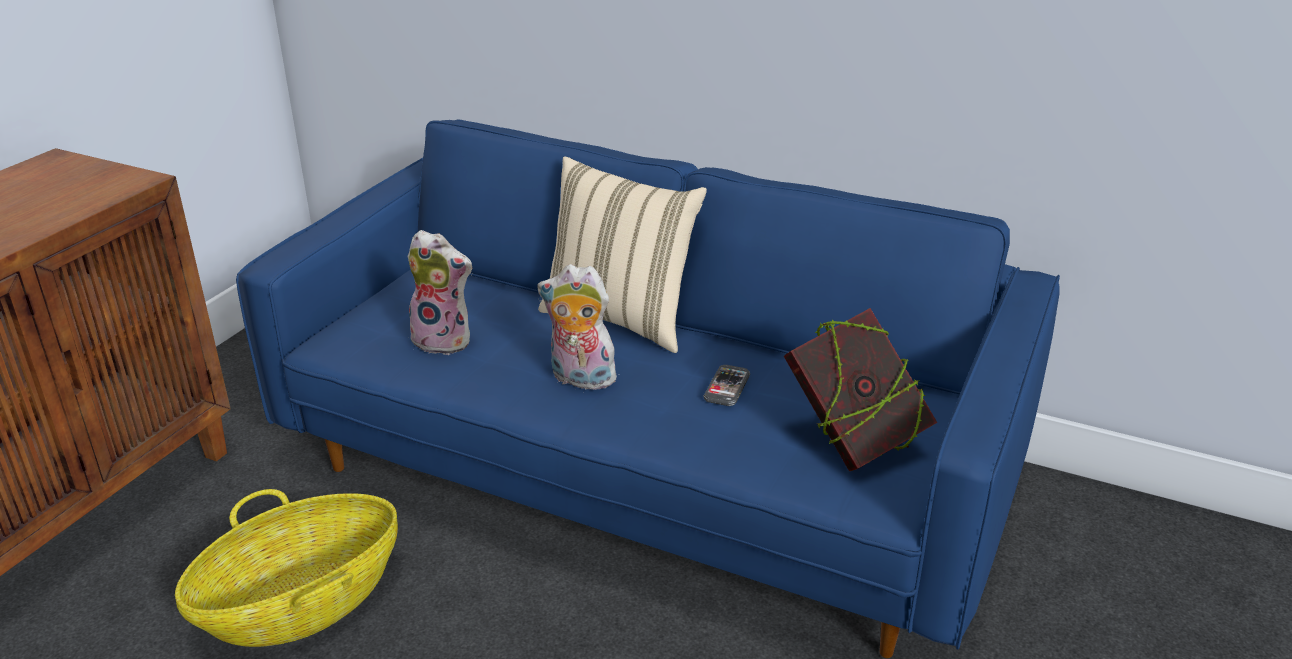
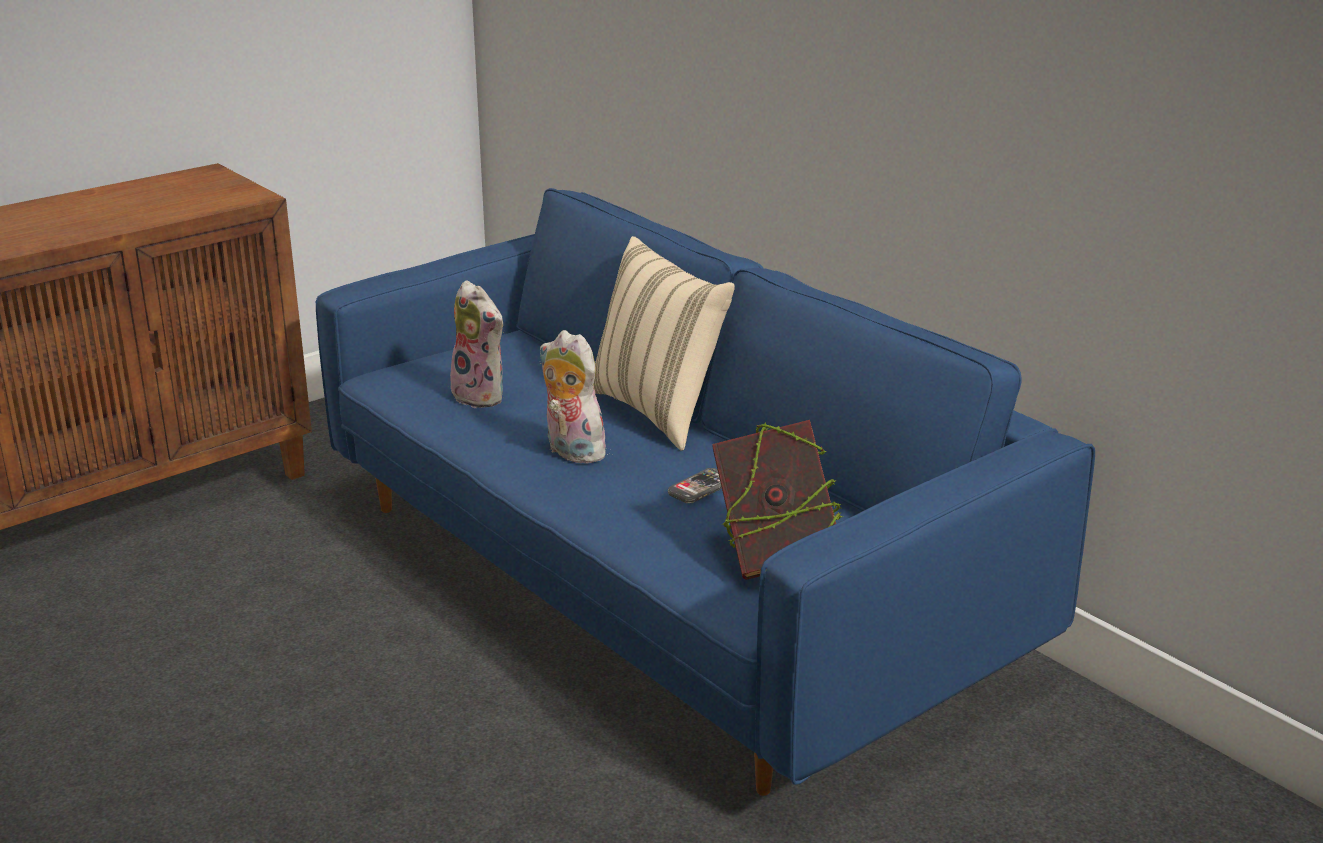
camera: 25 degrees right, 5 degrees down
(302, 603) = (282, 604): basket -> none

